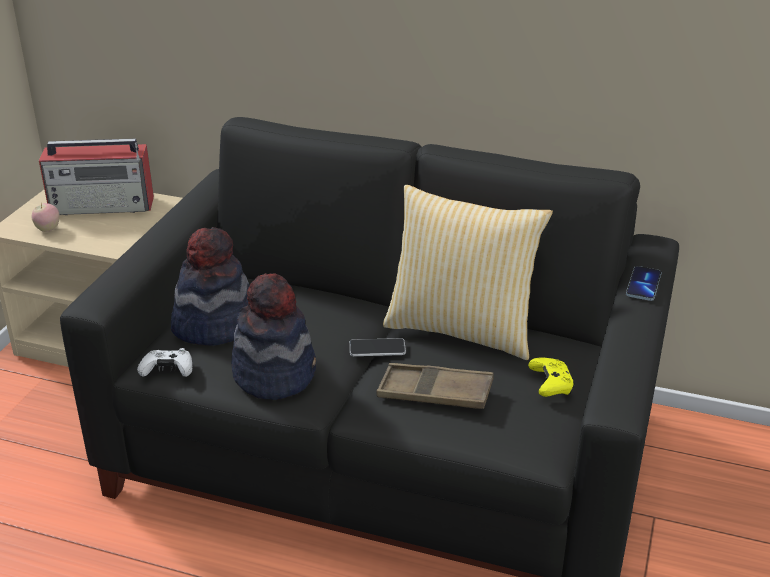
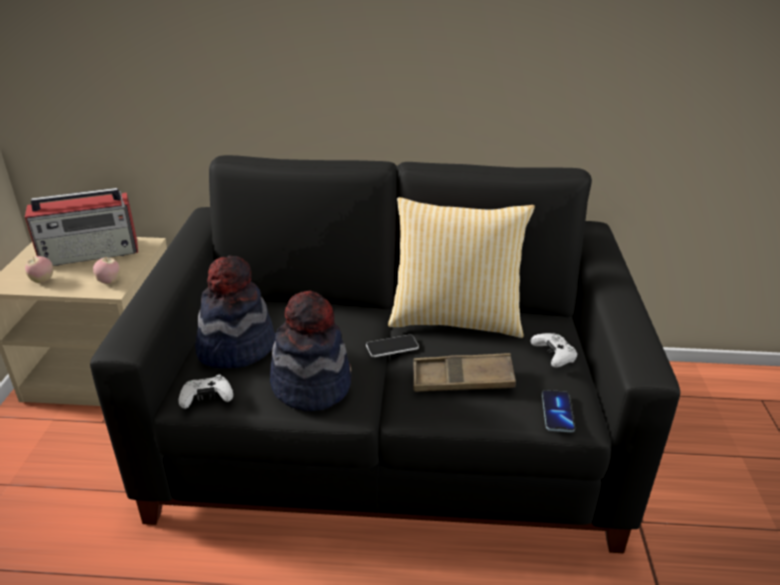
camera: 15 degrees left, 0 degrees up
(112, 239) = (109, 282): none -> apple
(551, 384) = (554, 356): yellow game controller -> white game controller
(643, 285) = (606, 261): phone -> phone (557, 412)

